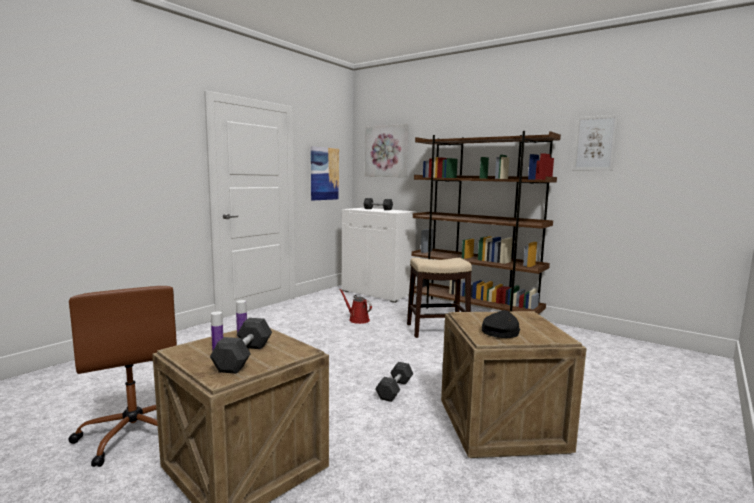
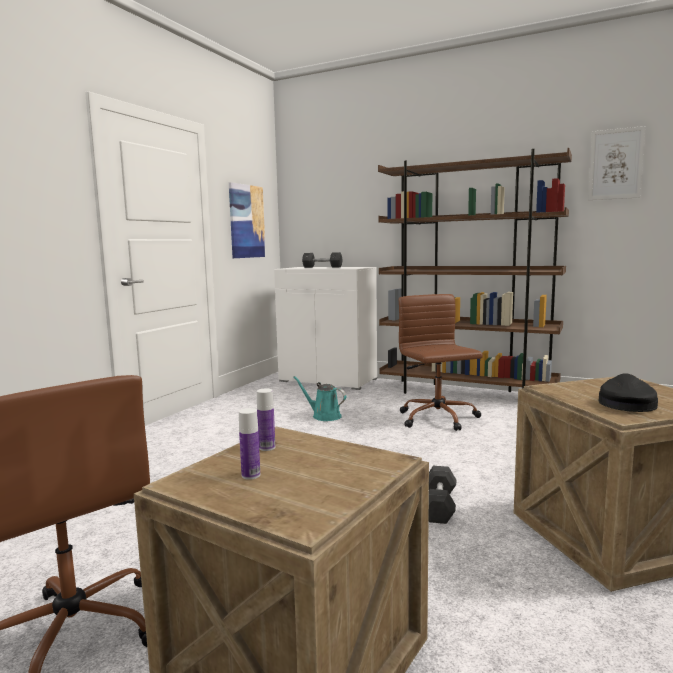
camera: 10 degrees left, 0 degrees up
(243, 357) = (305, 481): grey dumbbell -> none
(357, 319) = (324, 416): red watering can -> turquoise watering can
(387, 151) = (328, 189): picture -> none
(438, 330) = (438, 419): stool -> brown office chair

